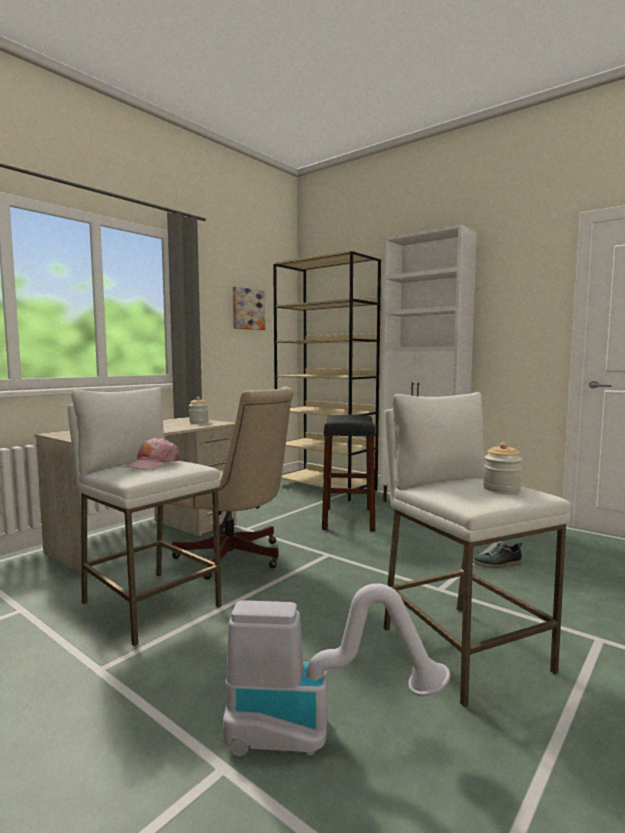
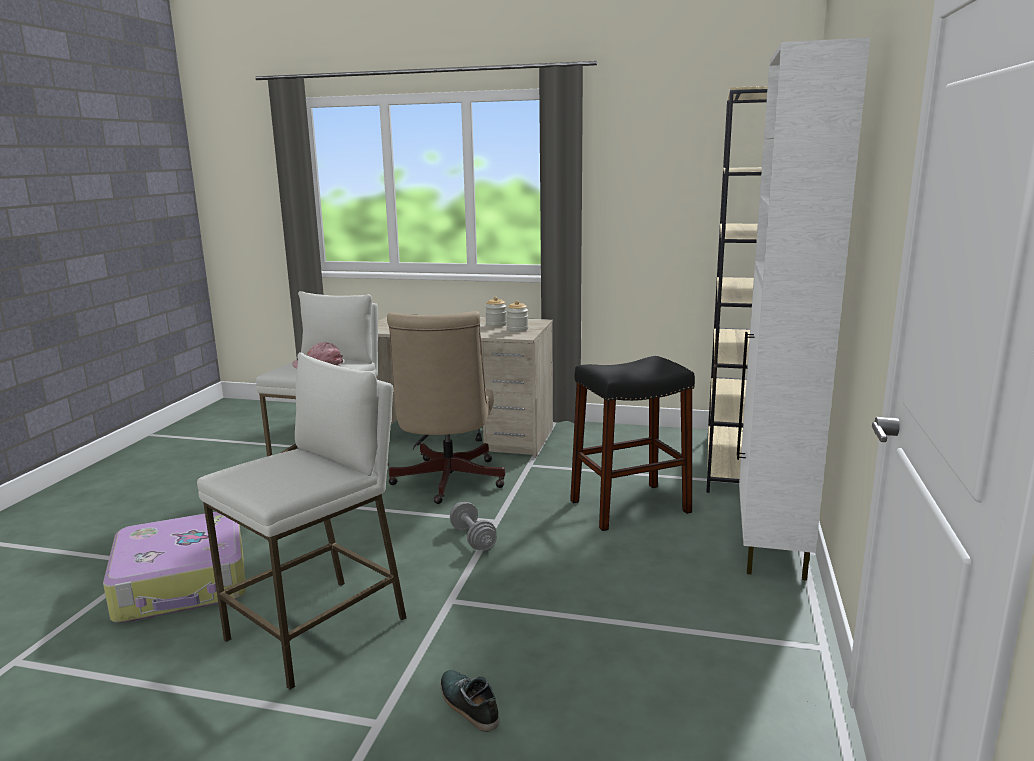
camera: 65 degrees right, 10 degrees up
(247, 309) = (688, 174): picture -> none
(315, 733) = (183, 583): vacuum cleaner -> suitcase
(349, 566) = (473, 538): none -> grey dumbbell
(497, 563) = (568, 634): shoe -> shoe (468, 705)
(501, 489) = (276, 478): jar -> jar (496, 325)

